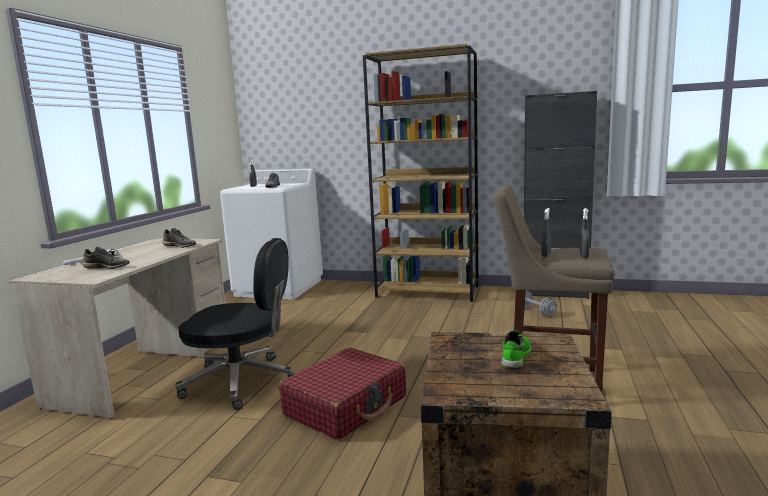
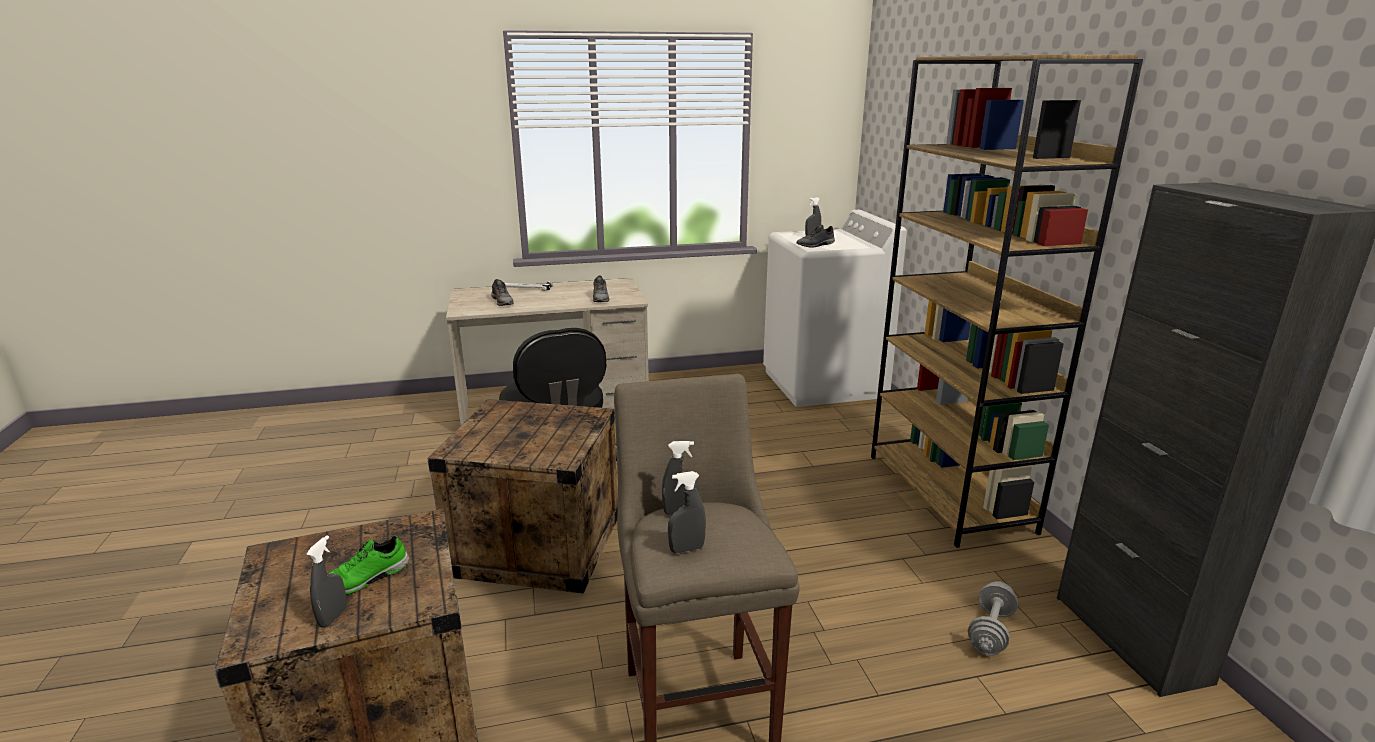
camera: 60 degrees right, 10 degrees up
(346, 406) = (537, 545): red suitcase -> crate
(514, 357) = (366, 579): green shoe -> green shoe turned 150 degrees clockwise
(559, 368) = (333, 617): none -> grey spray bottle

